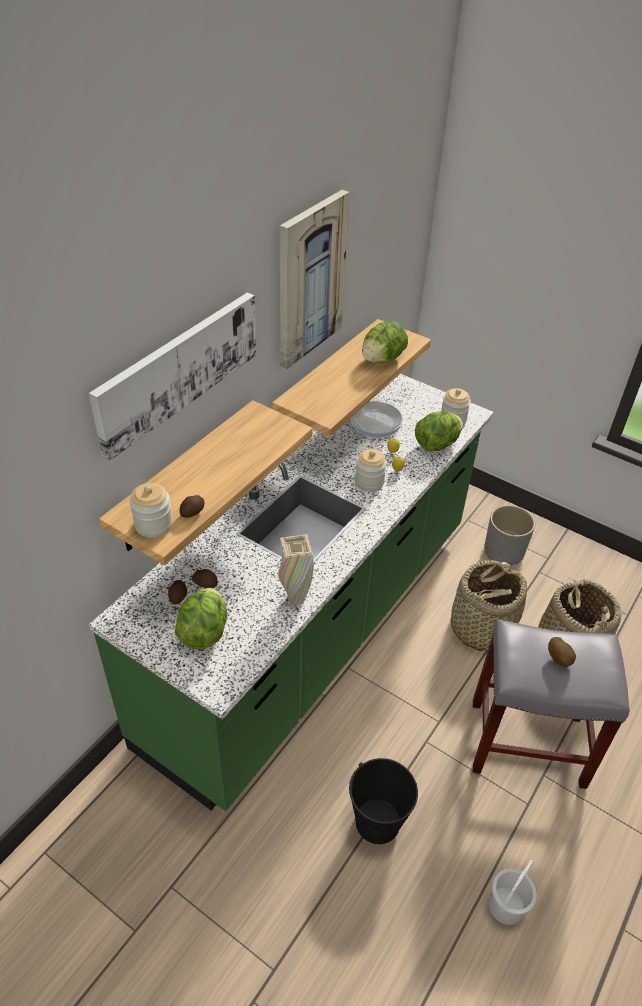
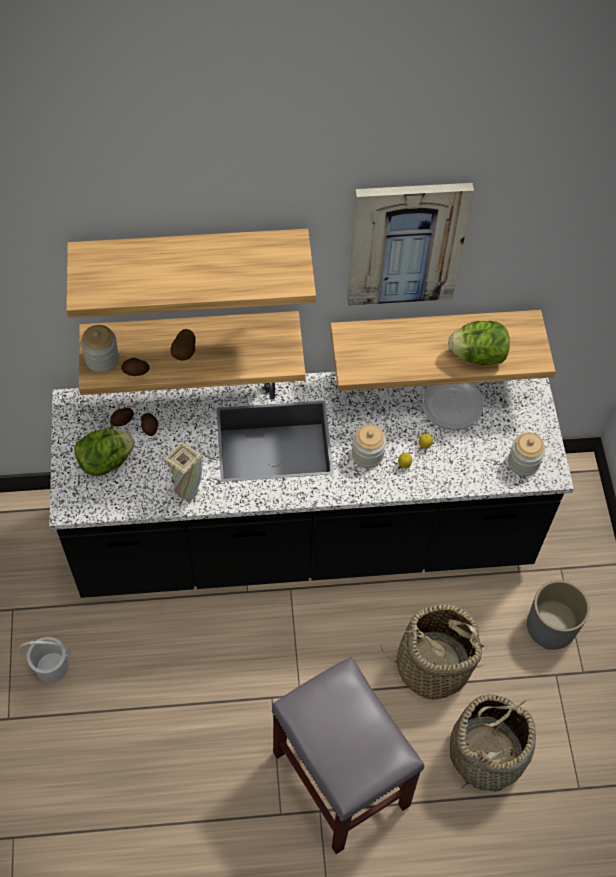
camera: 50 degrees right, 15 degrees up
(178, 370) = (190, 256): picture -> shelf
(315, 630) = (304, 537): green counter -> black counter
(378, 821) = (170, 709): black bucket -> none
(436, 444) = (472, 472): lettuce -> none
(507, 905) = (178, 849): white bucket -> white bucket (52, 667)
(559, 659) = (347, 729): potato -> potato (185, 353)

